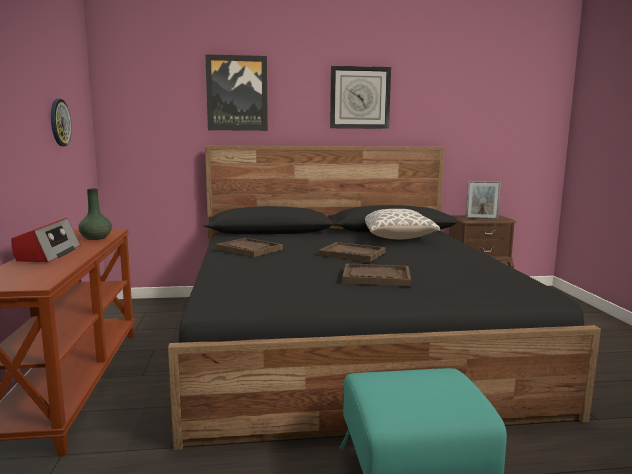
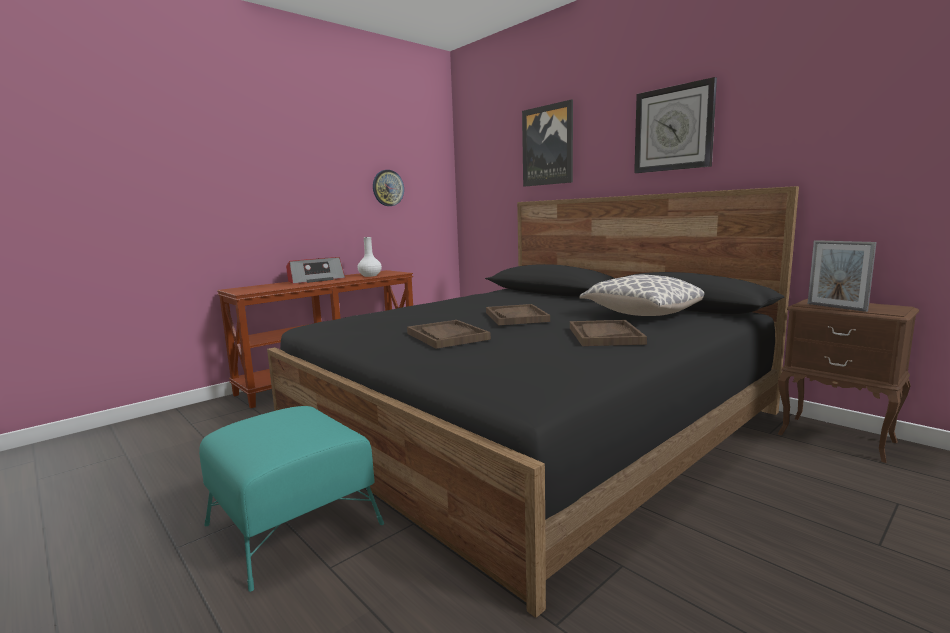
camera: 55 degrees right, 0 degrees up
(96, 238) = (370, 275): green vase -> white vase
(249, 249) = (467, 300): brown tray -> brown tray (605, 335)

